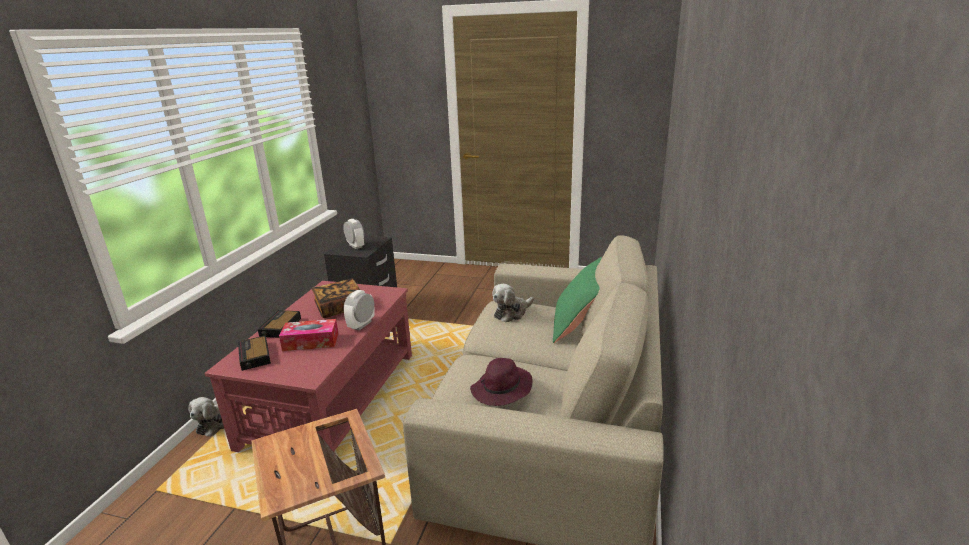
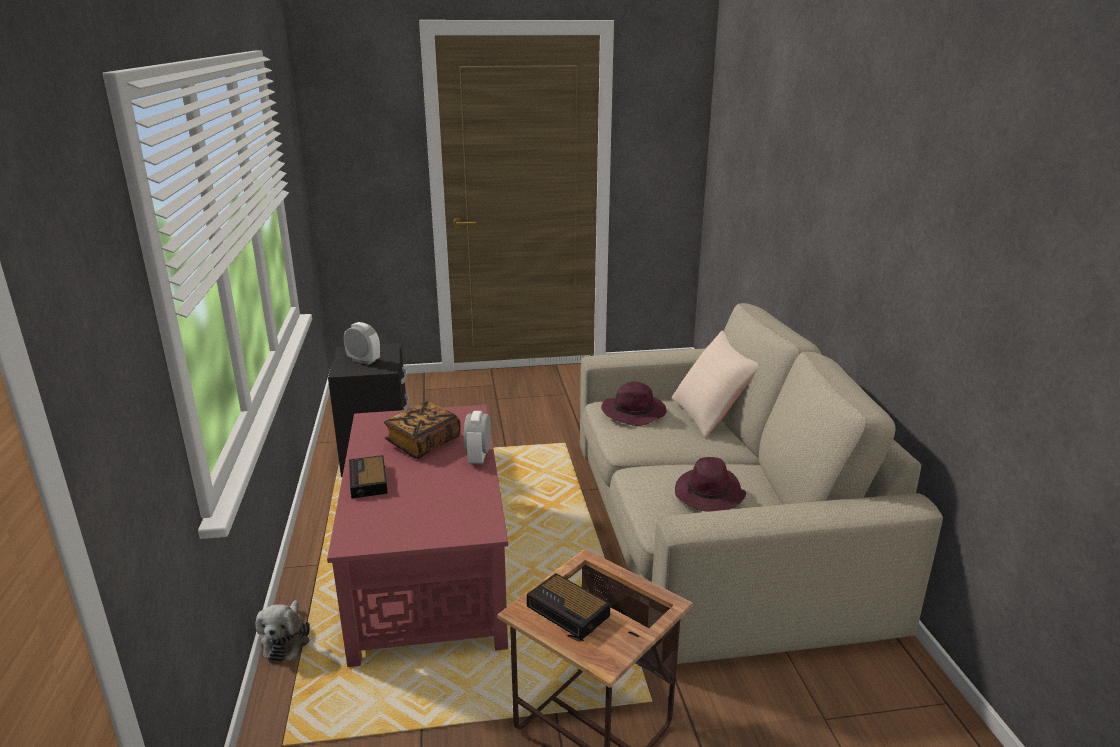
camera: 25 degrees left, 0 degrees up
(255, 356) = (377, 523): alarm clock -> alarm clock (569, 612)
(311, 342) = (434, 490): tissue box -> none
(512, 313) = (634, 412): plush toy -> purple hat
(577, 325) = (711, 414): green pillow -> beige pillow

